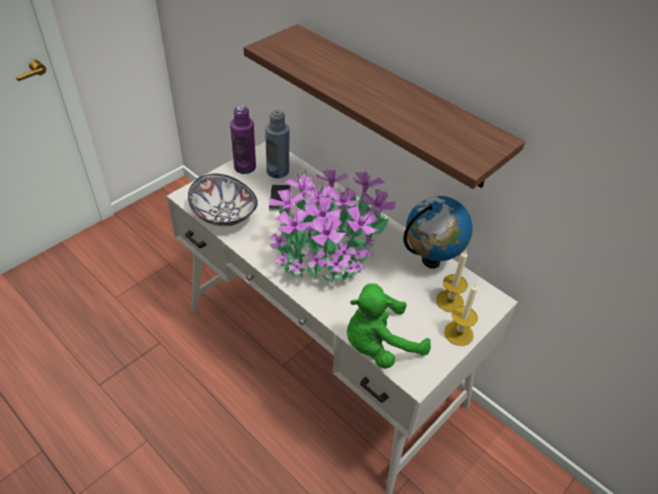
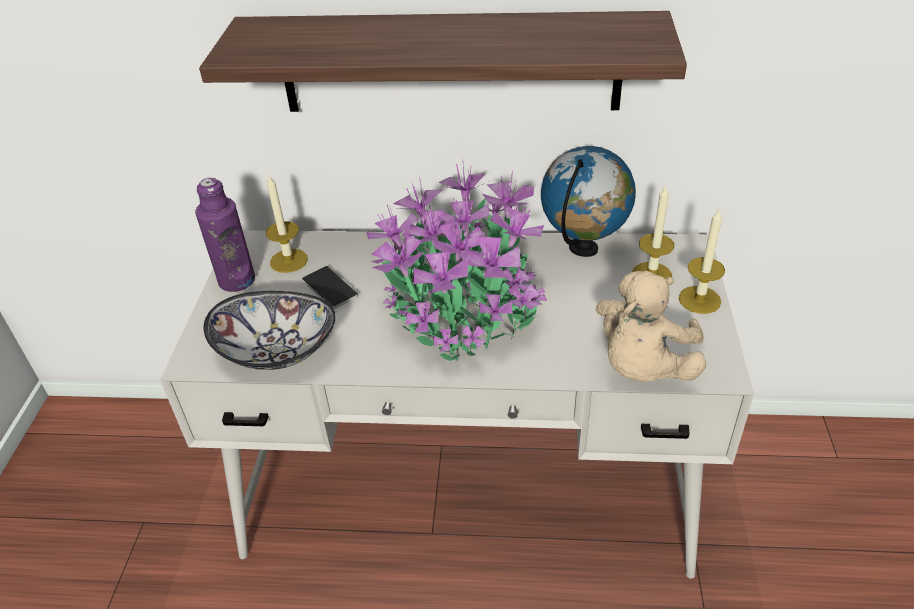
camera: 35 degrees left, 5 degrees down
(278, 171) = (289, 260): blue bottle -> candle
(379, 345) = (642, 367): green plush toy -> beige plush toy

